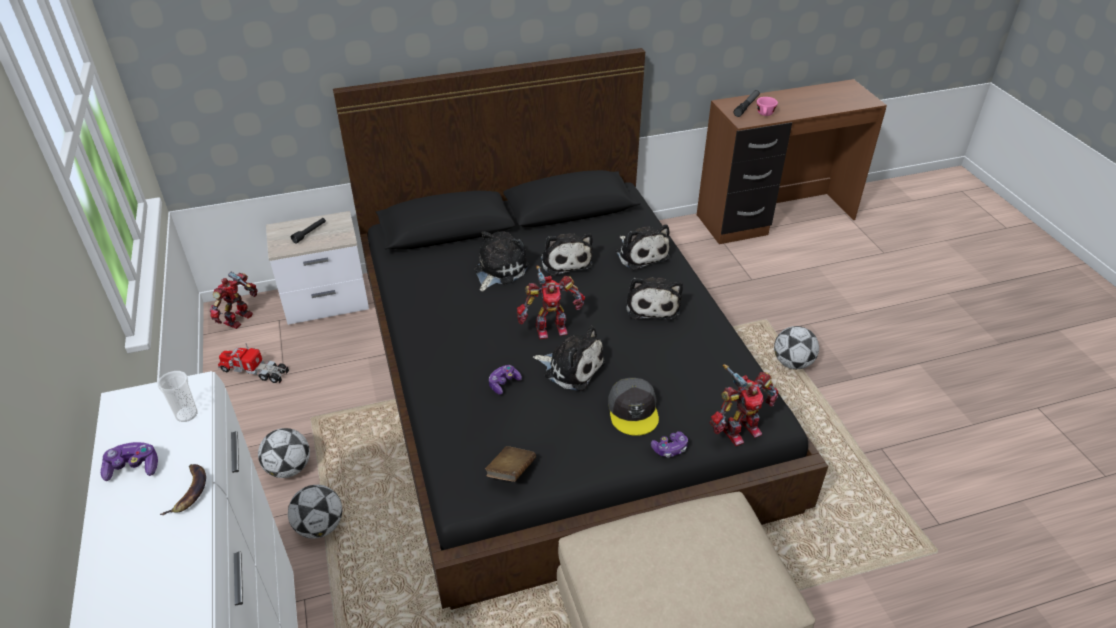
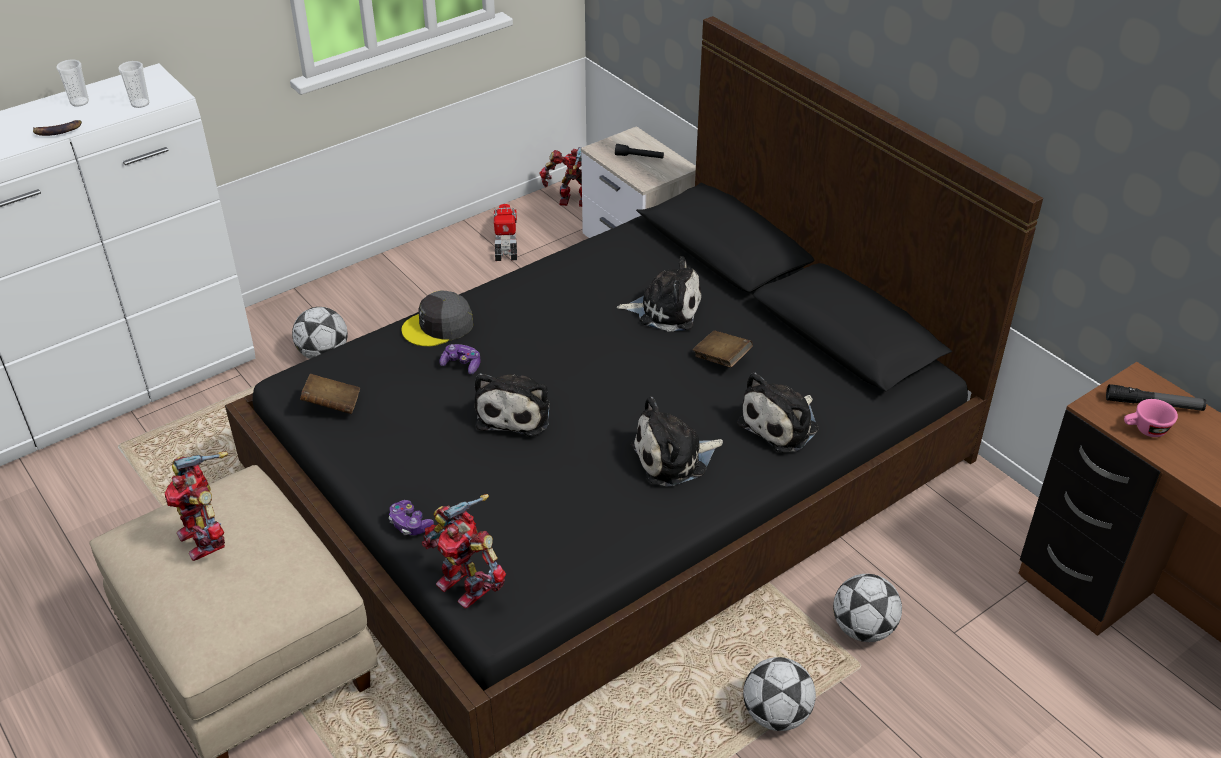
camera: 70 degrees right, 0 degrees up
(133, 467) = (79, 102): game controller -> cup
(289, 468) = (387, 309): football -> football (863, 629)
(550, 328) = (577, 377): toy robot -> toy robot (205, 538)
(565, 260) = (721, 359): plush toy -> brown book
(633, 411) = (463, 480): grey cap -> grey cap (438, 326)

